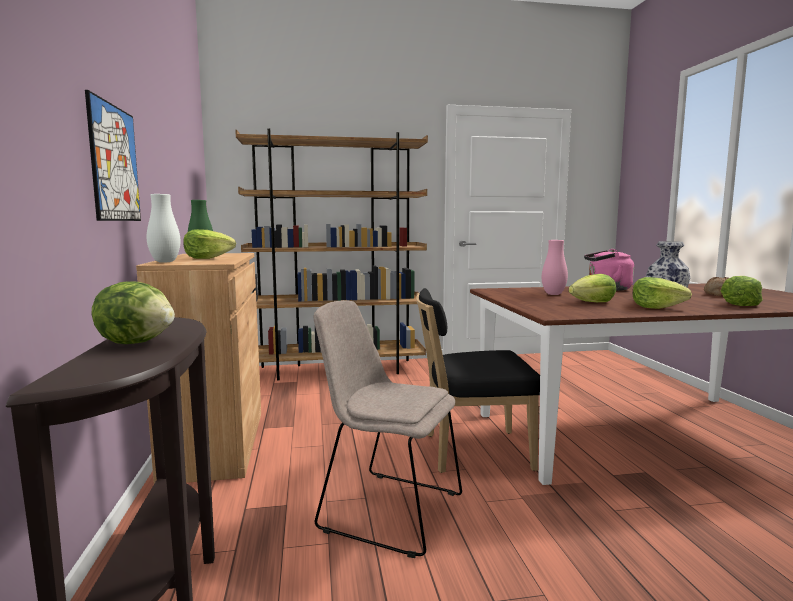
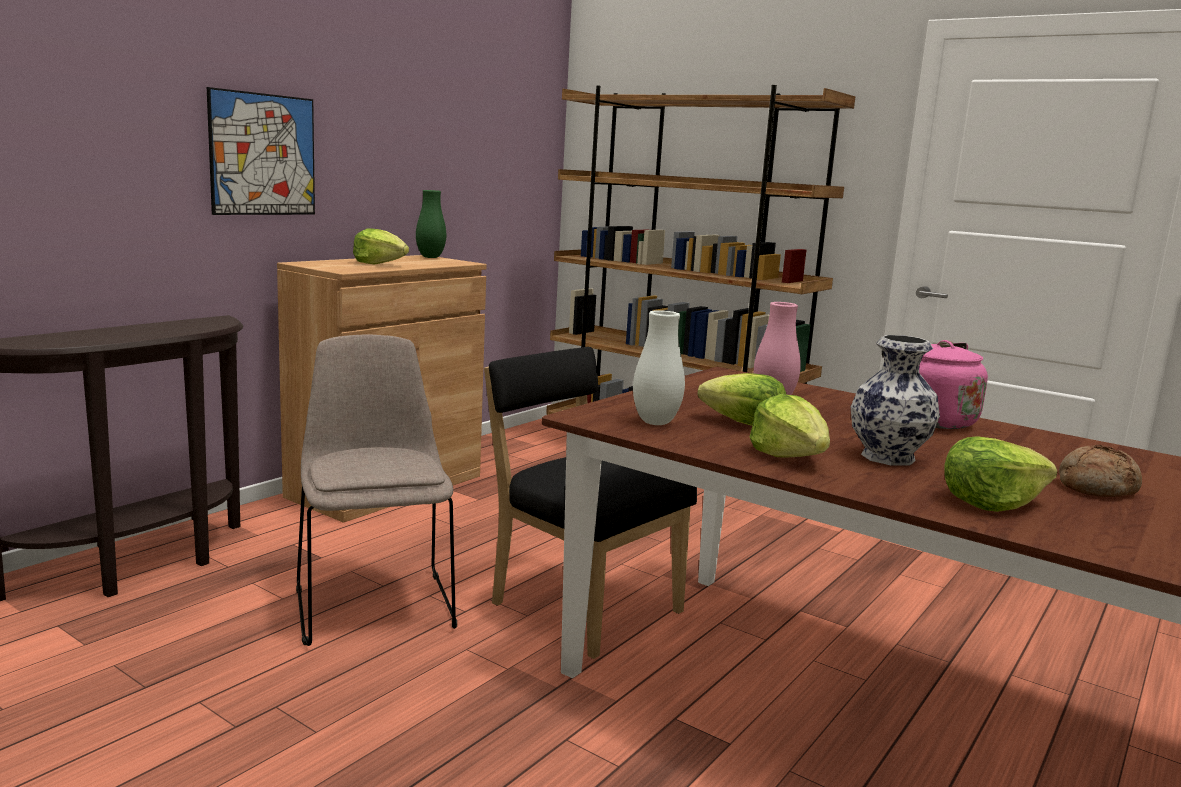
camera: 45 degrees right, 5 degrees up
(137, 342) = (125, 331): lettuce -> none
(165, 262) = (317, 262): white vase -> white vase (655, 422)

